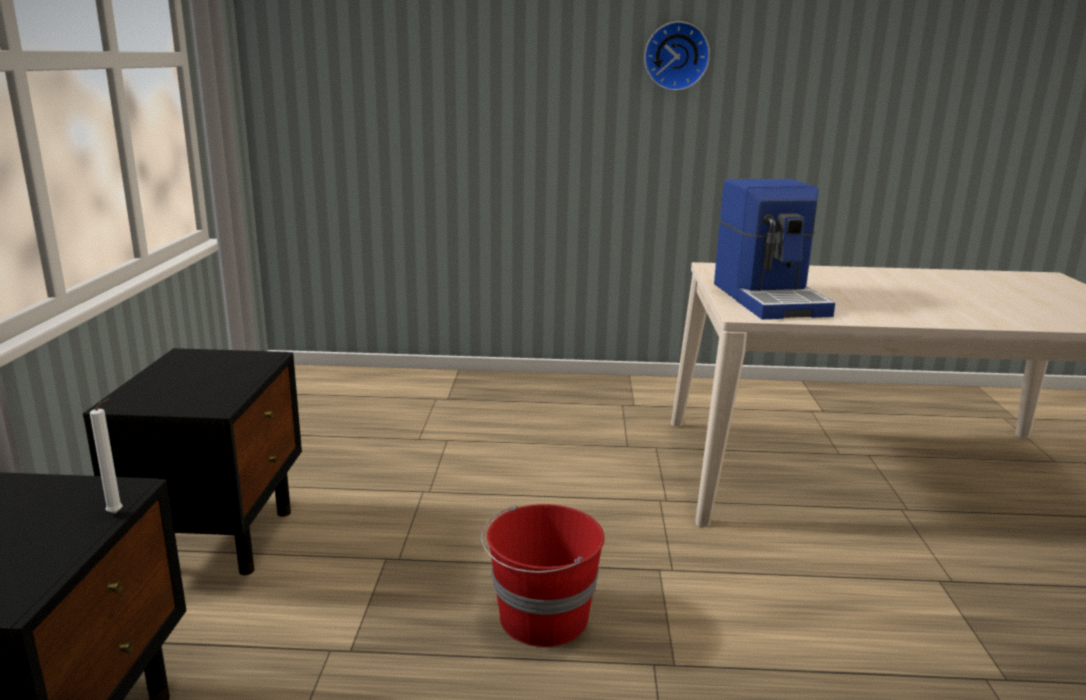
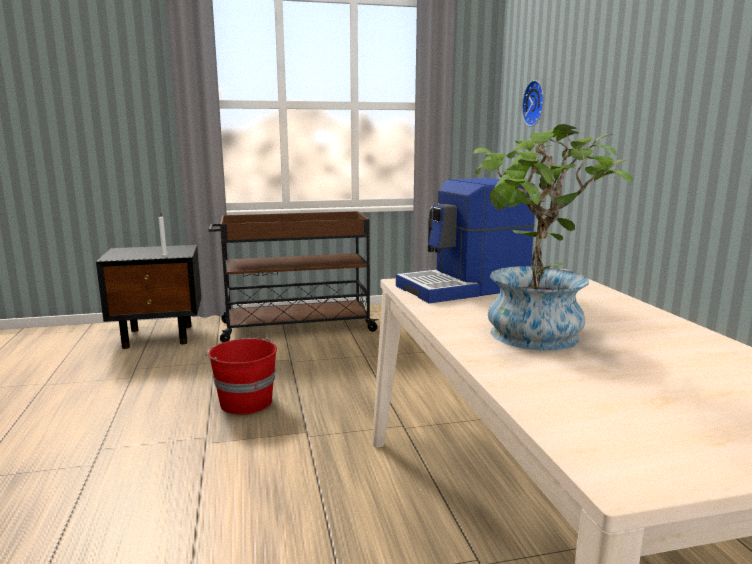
camera: 75 degrees right, 5 degrees down
(219, 537) = (295, 327): black nightstand -> brown cart
(676, 56) = (697, 75): wall clock -> wall clock (536, 103)
(934, 305) = (533, 339): none -> potted plant

